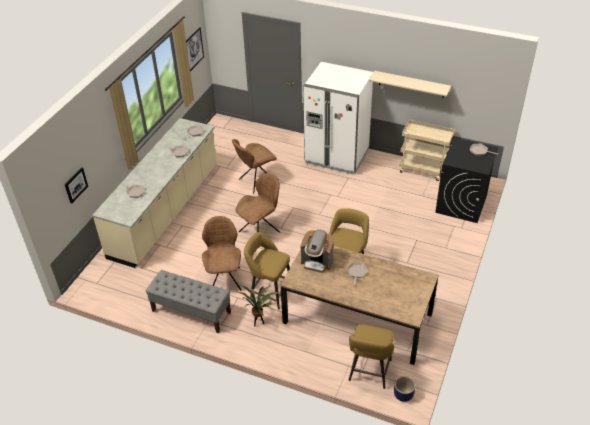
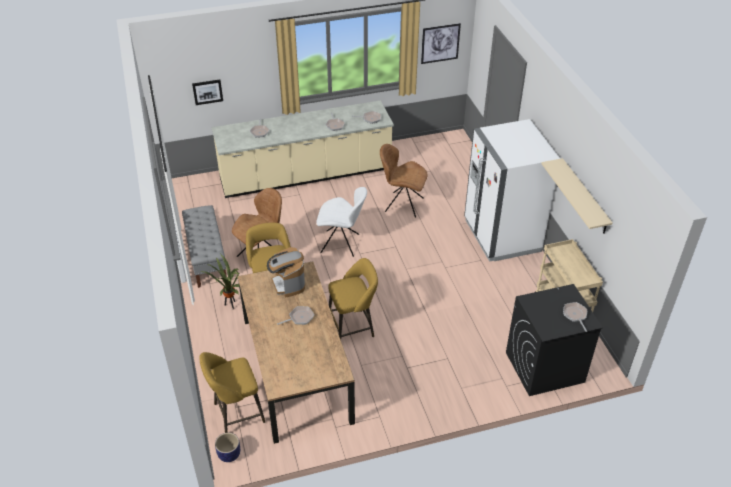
camera: 50 degrees right, 0 degrees up
(260, 231) = (341, 244): brown chair -> white chair

